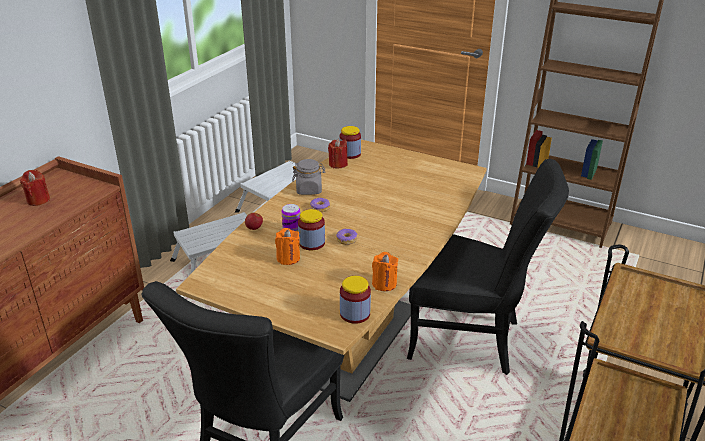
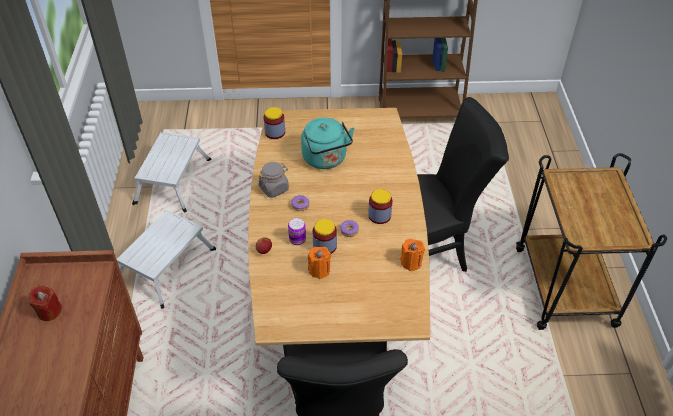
camera: 30 degrees left, 15 degrees up
(338, 164) = (274, 149): red candle -> none
(355, 314) = (412, 300): jar -> jar (379, 215)
(378, 184) = (326, 159): none -> turquoise kettle

